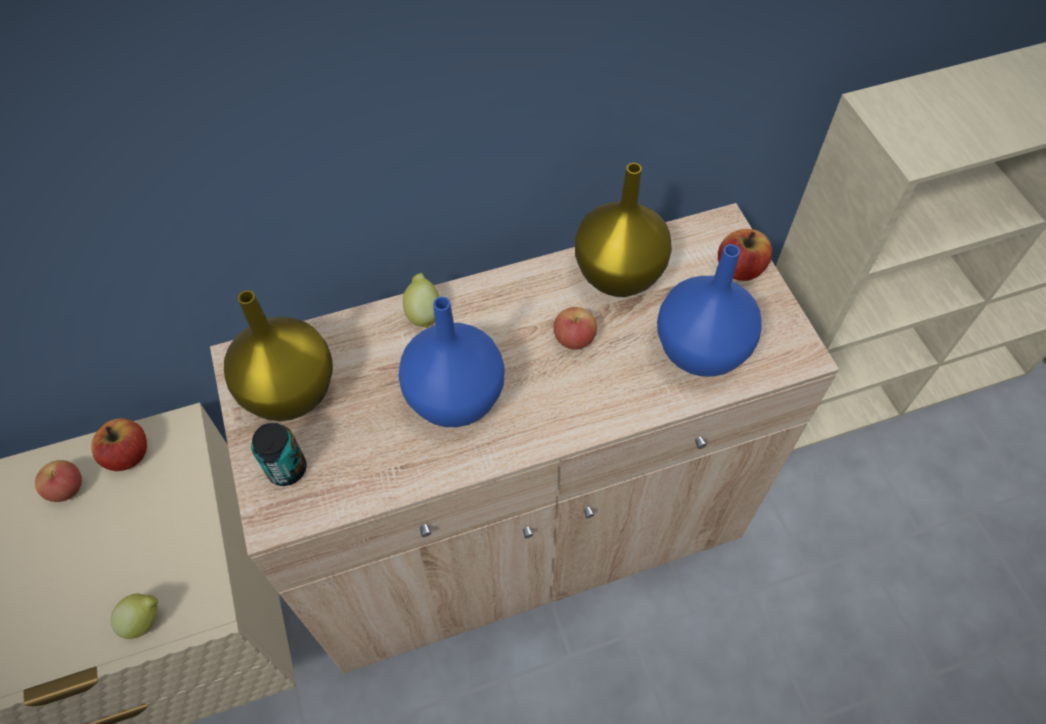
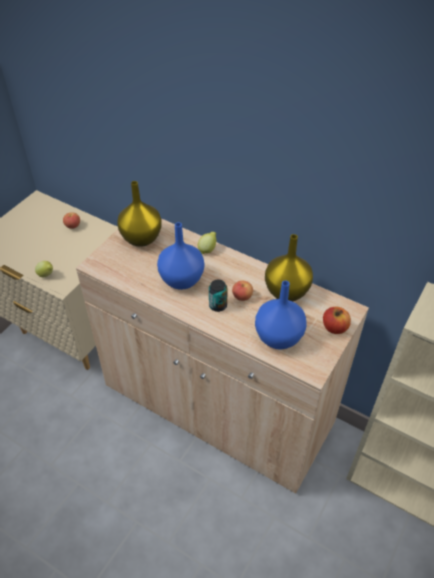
camera: 50 degrees right, 10 degrees down
(128, 454) = (97, 230): apple -> none
(287, 469) = (113, 256): can -> can (218, 305)

